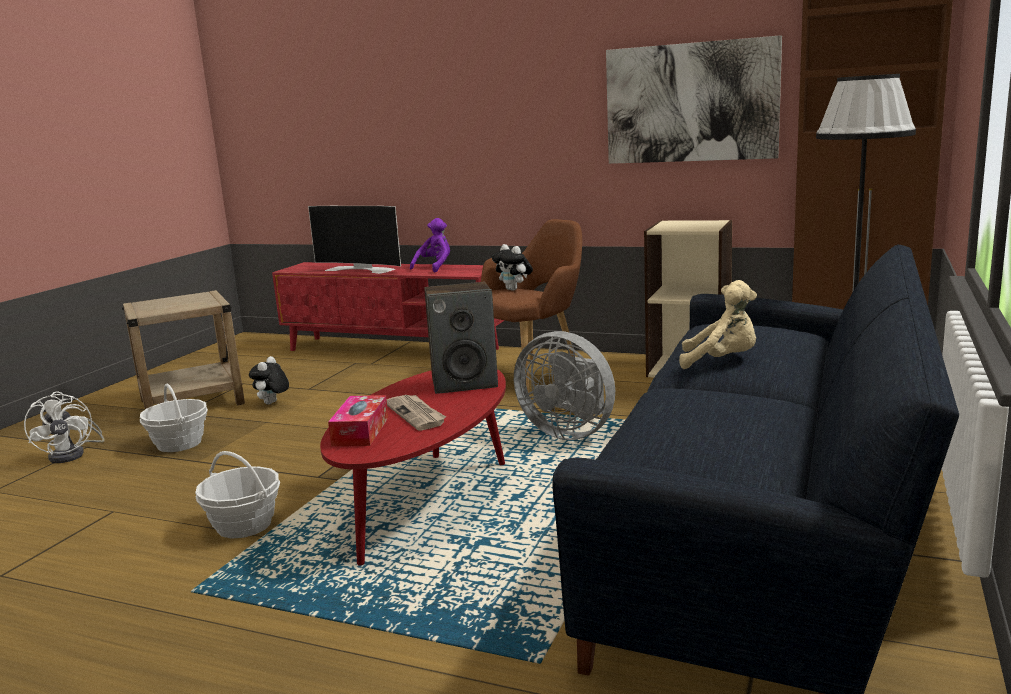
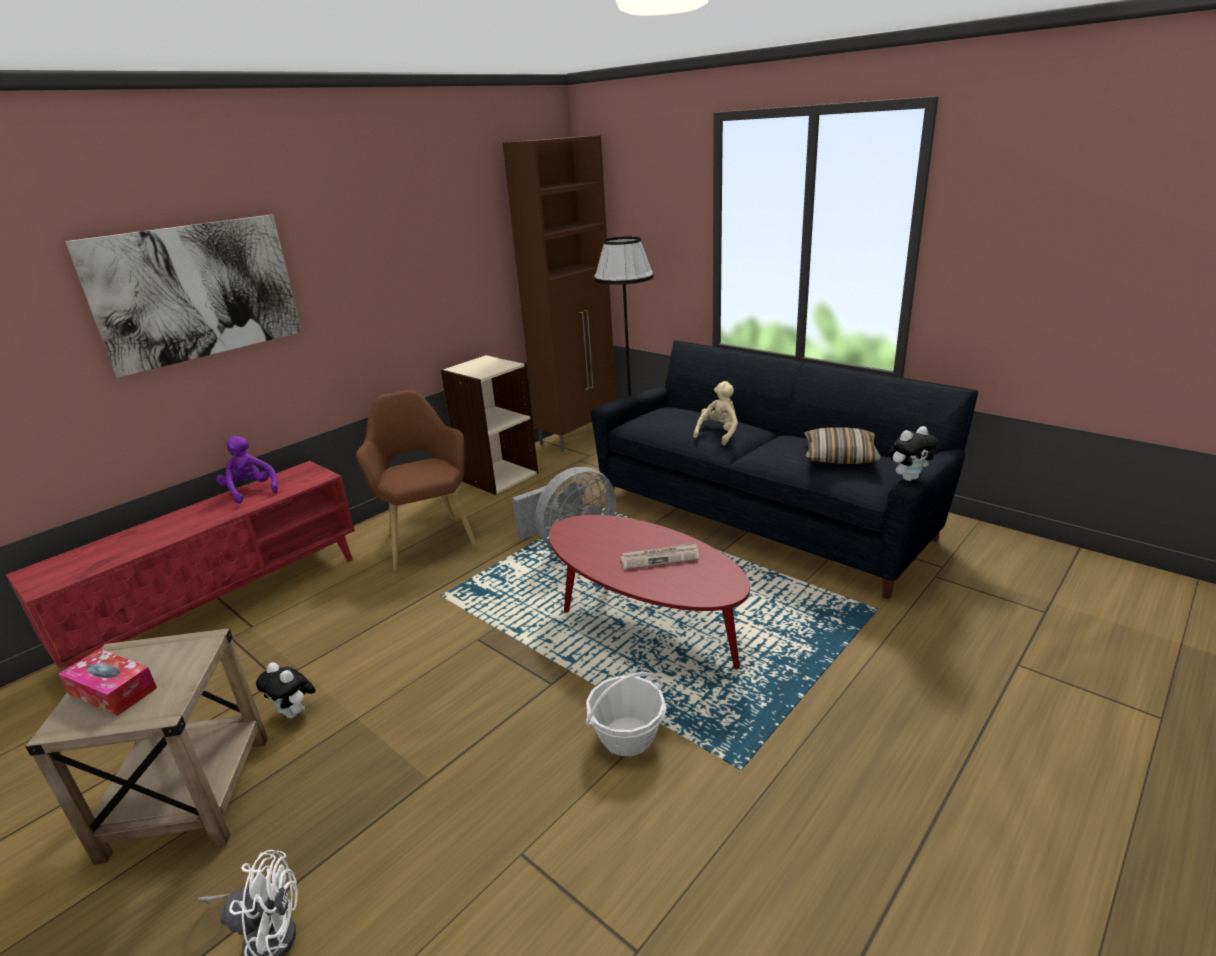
camera: 70 degrees left, 10 degrees up
(179, 444) = (350, 801): basket -> none
(360, 431) = (681, 586): tissue box -> tissue box (113, 691)
(362, 269) = (162, 533): television -> none
(465, 383) = (603, 531): speaker -> none
(514, 289) = (397, 470): plush toy -> plush toy (908, 478)
(691, 103) = (442, 266): picture -> picture (197, 291)
(704, 429) = (840, 456): none -> pillow

